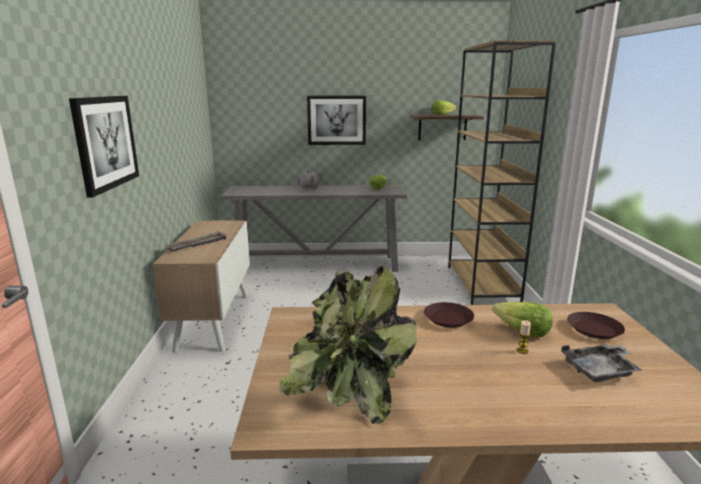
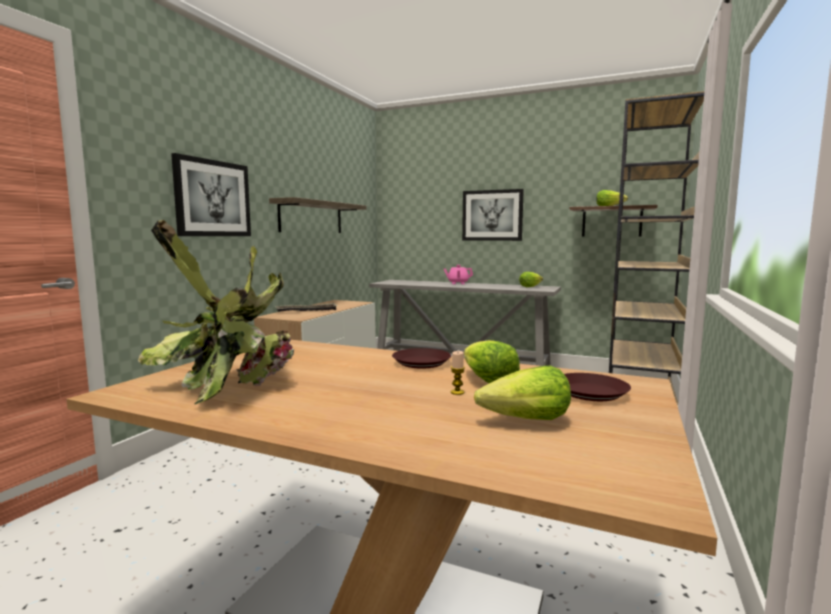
camera: 25 degrees right, 10 degrees down
(172, 137) = (311, 217): none -> shelf
(308, 188) = (458, 283): grey teapot -> pink teapot
(600, 371) = (526, 420): grey tray -> lettuce

